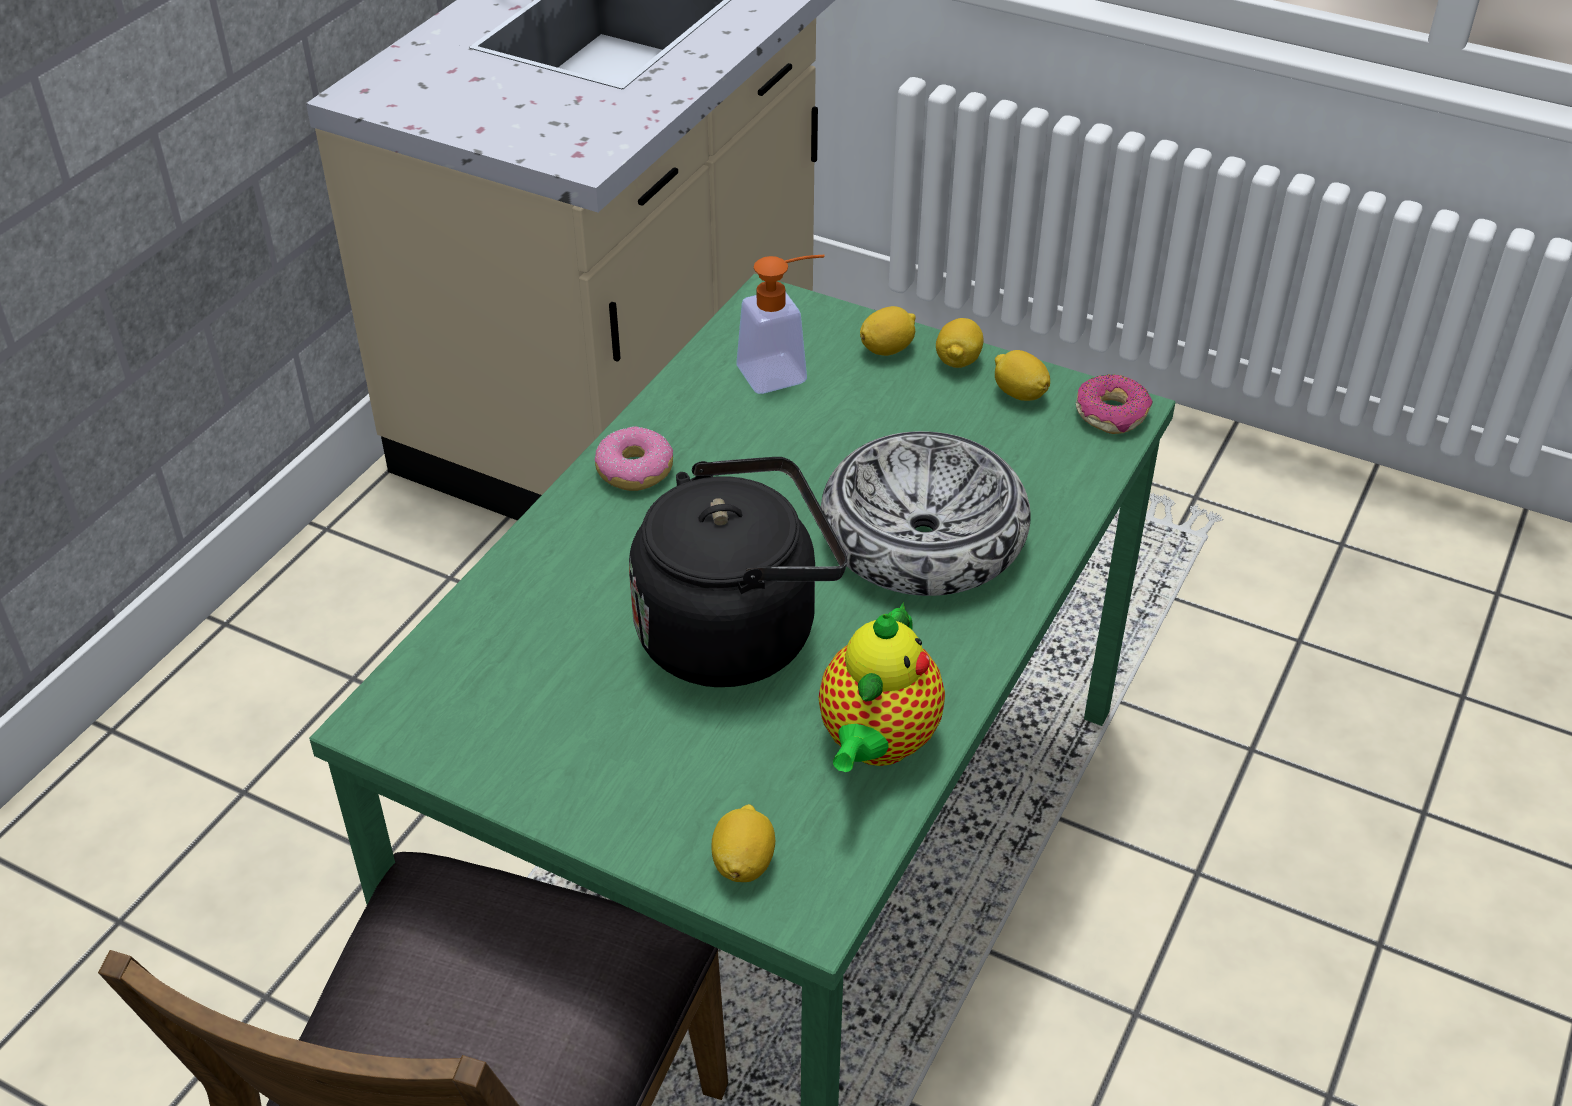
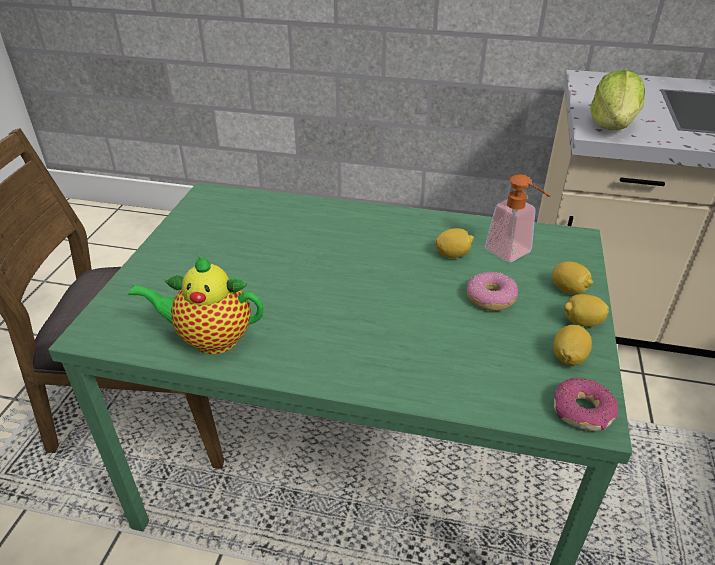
camera: 75 degrees right, 5 degrees down
(572, 137) = (612, 125): none -> lettuce
(634, 470) = (397, 222): donut -> donut (490, 298)
(737, 632) = (287, 275): black kettle -> none
(743, 863) = (123, 305): lemon -> lemon (452, 254)
(922, 537) = (392, 332): bowl -> none

